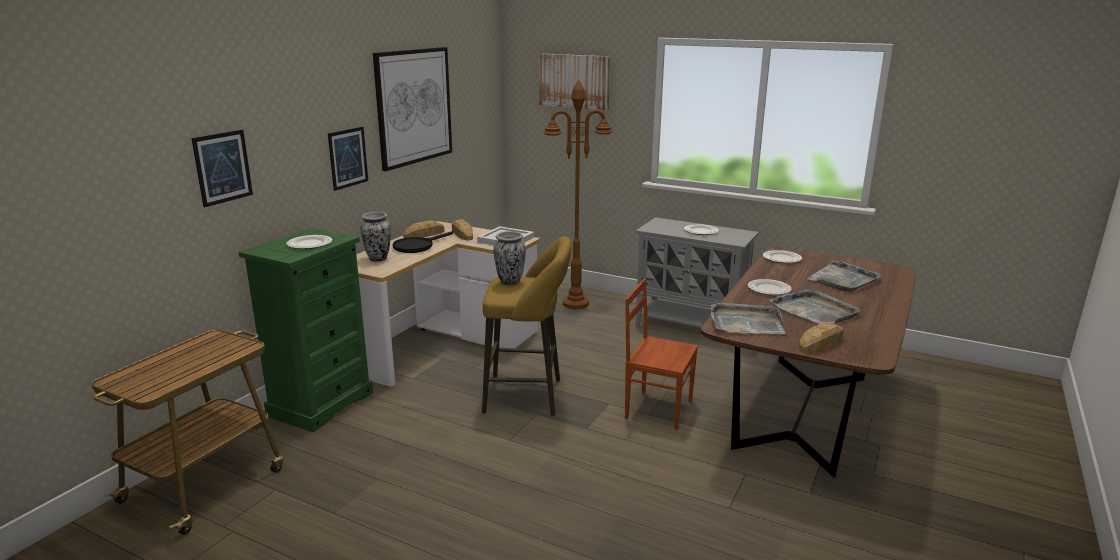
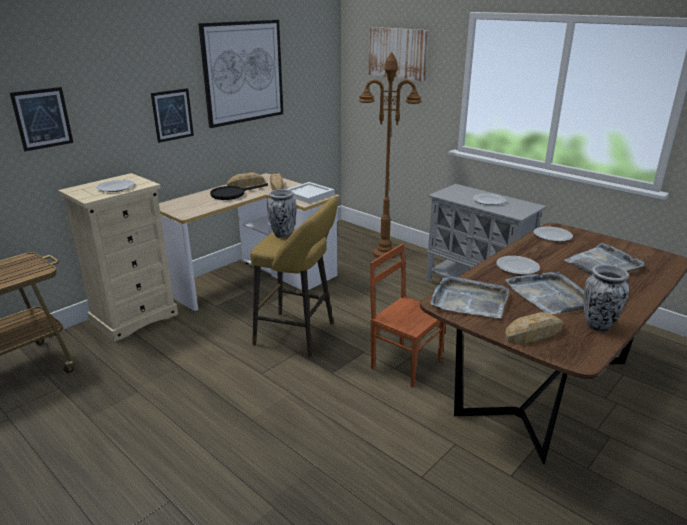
camera: 15 degrees right, 5 degrees up
(321, 403) = (134, 318): green dresser -> beige dresser
(378, 259) = (193, 203): vase -> vase (598, 326)

